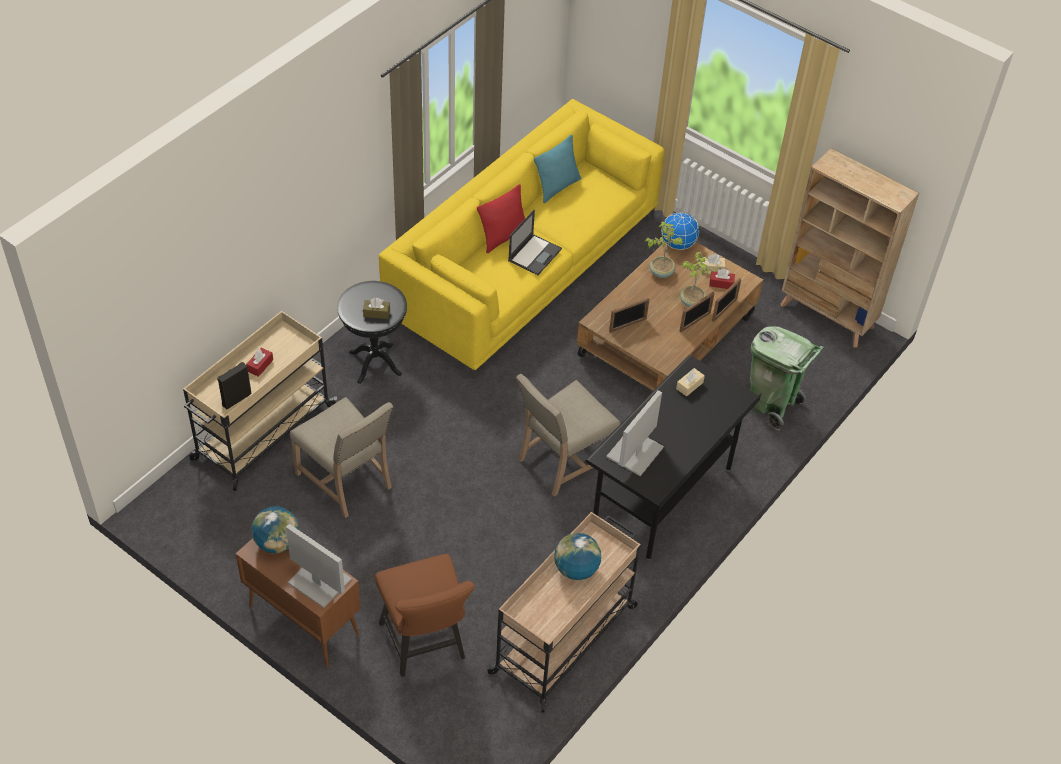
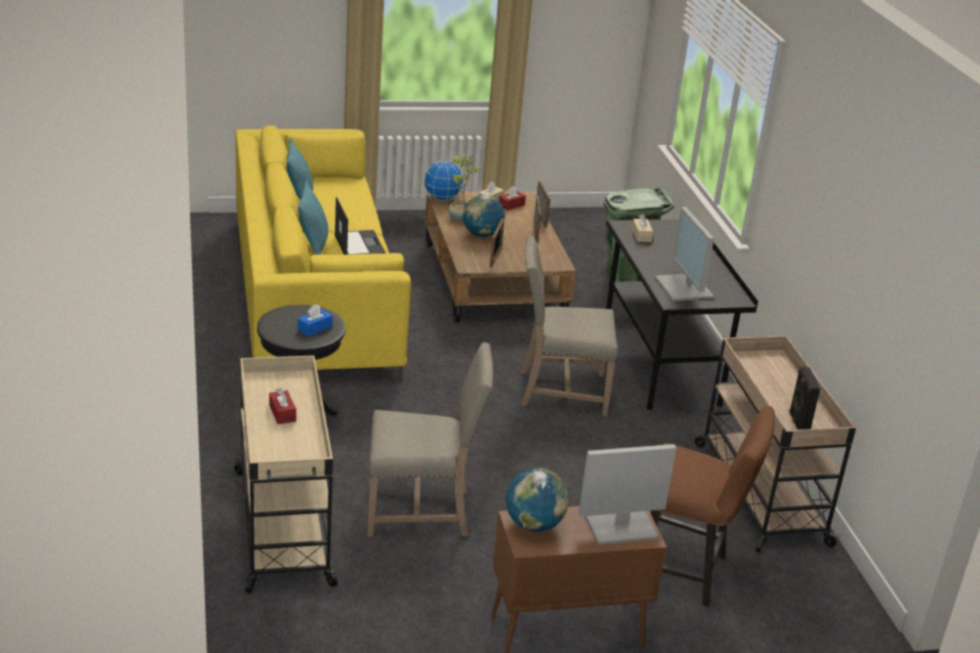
camera: 50 degrees left, 20 degrees down
(236, 399) = (305, 448): black speaker -> black speaker (797, 423)
(376, 313) = (315, 328): brown tissue box -> blue tissue box
(503, 237) = (313, 246): red pillow -> turquoise pillow
(562, 461) = (559, 391): beige chair -> beige chair turned 90 degrees clockwise
(576, 569) = (770, 383): globe -> globe (482, 235)
(692, 303) = (513, 224): potted plant -> none
(827, 316) = (571, 218): beige bookcase -> none

